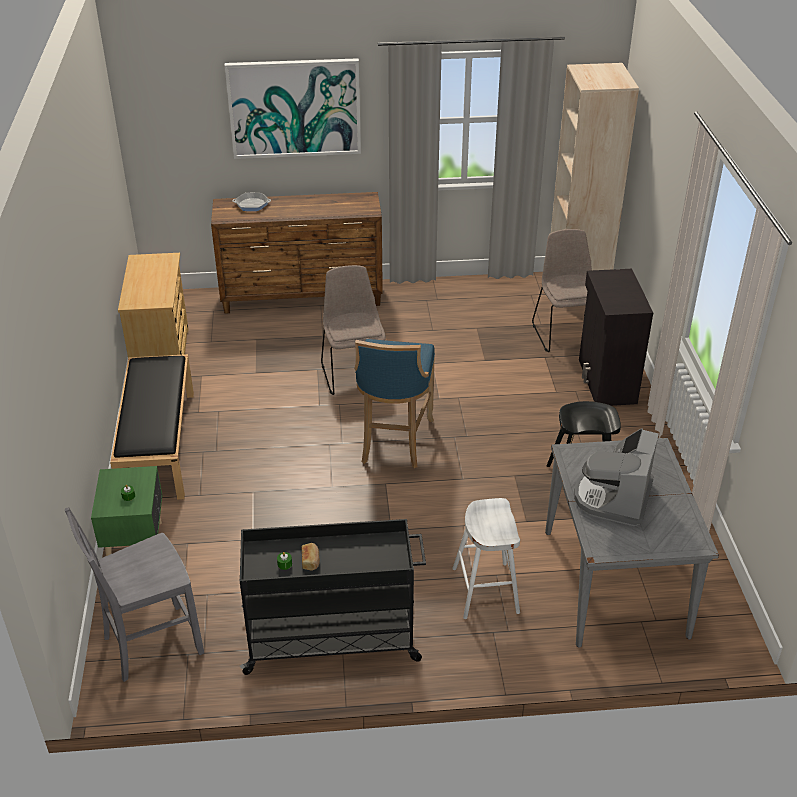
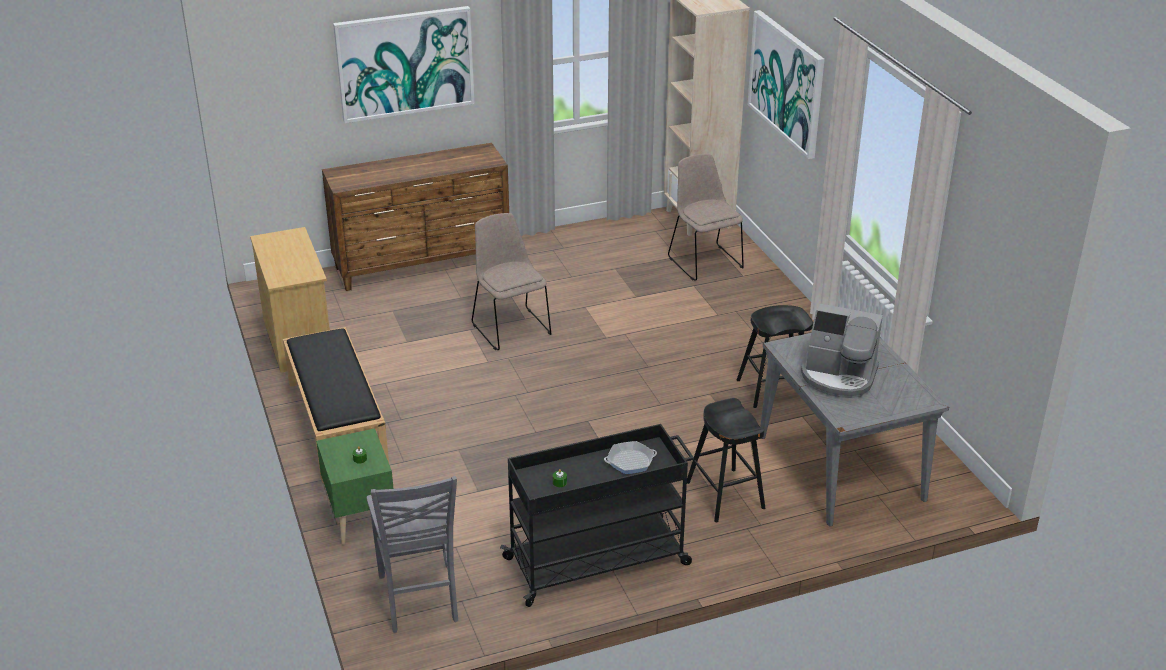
camera: 15 degrees left, 5 degrees down
(150, 644) = (419, 599): grey chair -> grey chair turned 60 degrees counterclockwise
(252, 204) = (366, 170): frying pan -> frying pan (630, 461)
(311, 561) = (583, 475): bread -> none
(394, 442) = (579, 383): blue stool -> none
(485, 590) = (725, 495): white stool -> black stool
(606, 381) = (761, 299): black cabinet -> none
(613, 497) = (838, 376): coffee machine -> coffee machine turned 75 degrees counterclockwise
(659, 170) = (786, 82): none -> picture

